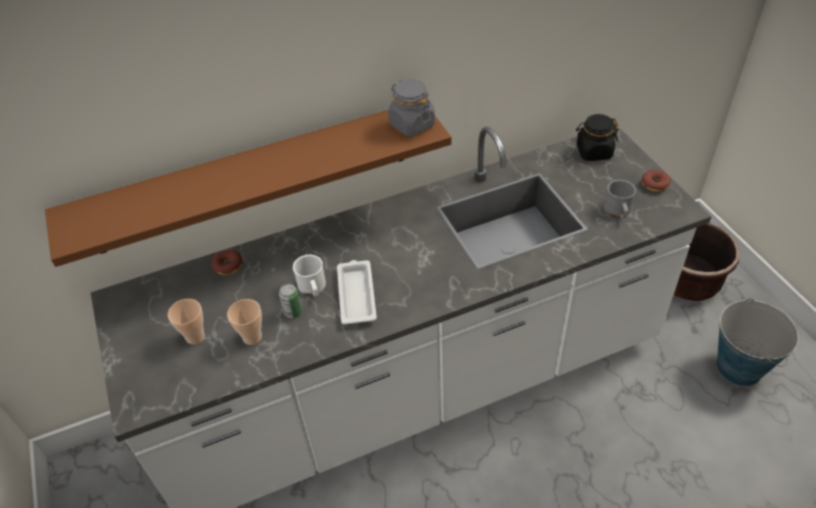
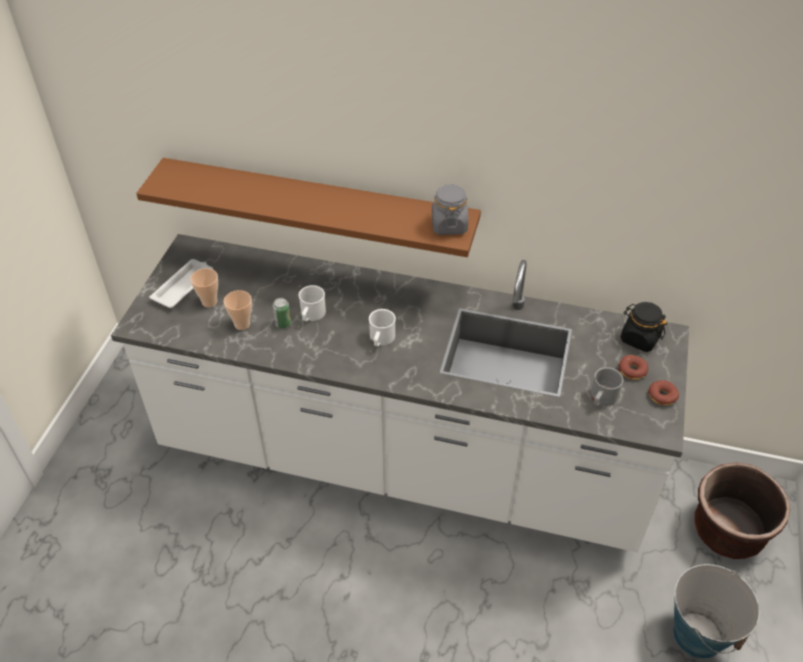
camera: 35 degrees right, 0 degrees up
(228, 266) = (274, 266): donut -> donut (632, 370)
(356, 294) = (335, 337): white tray -> white tray (184, 286)
(399, 271) = (381, 339): none -> white mug

